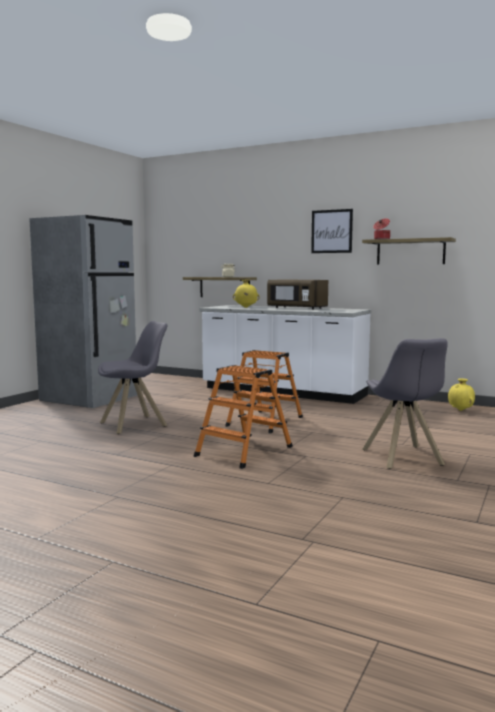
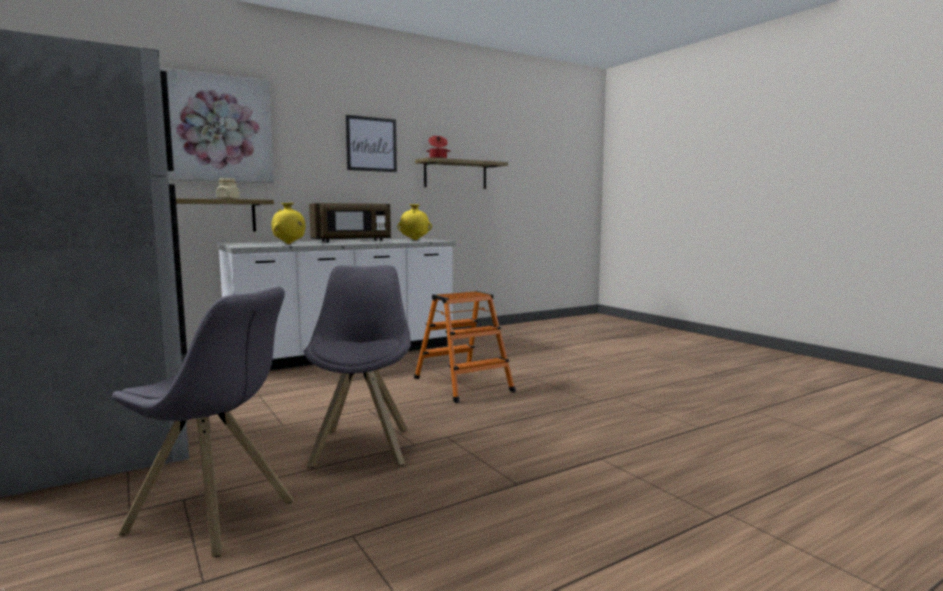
camera: 60 degrees left, 0 degrees up
(231, 231) = (217, 128): none -> picture
(244, 451) = (575, 415): orange step ladder -> none
(402, 457) = (646, 371): grey chair -> grey chair (213, 516)
(460, 410) = (523, 329): yellow vase -> yellow vase (415, 240)

